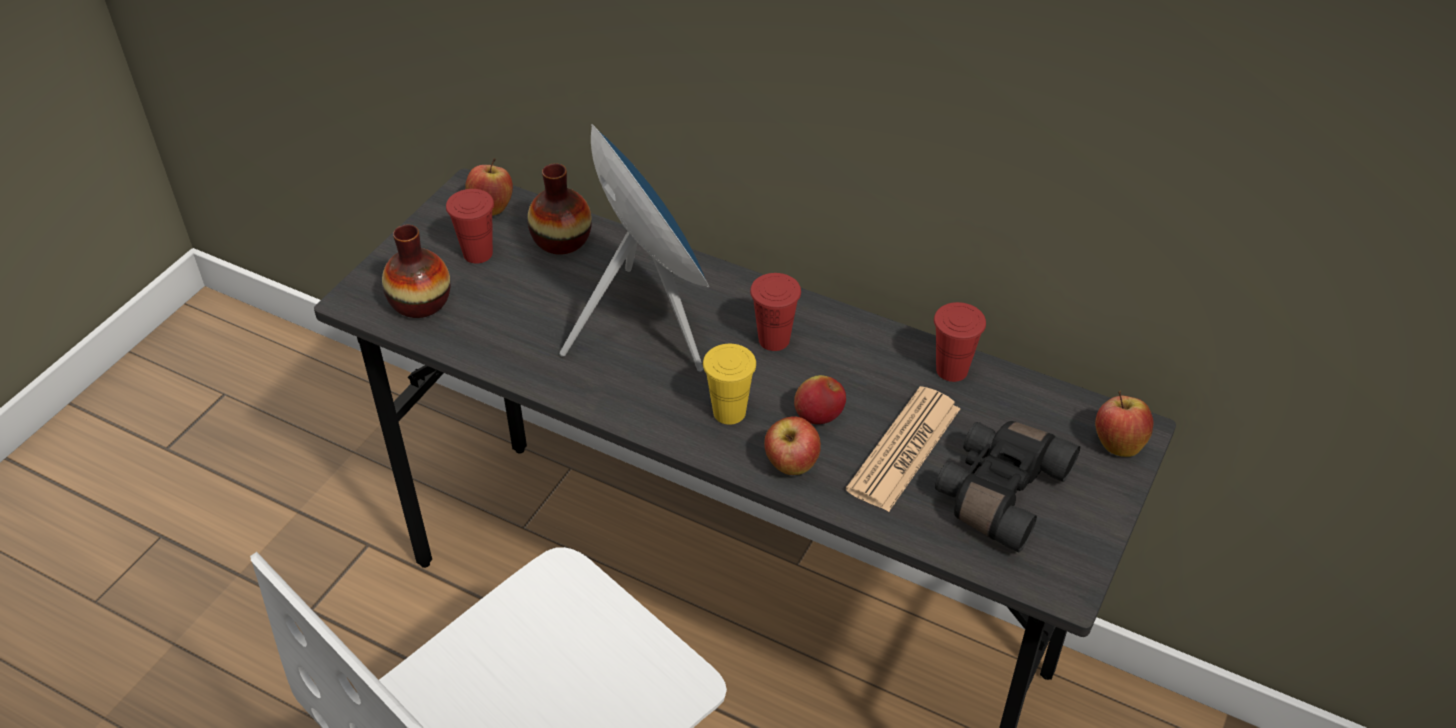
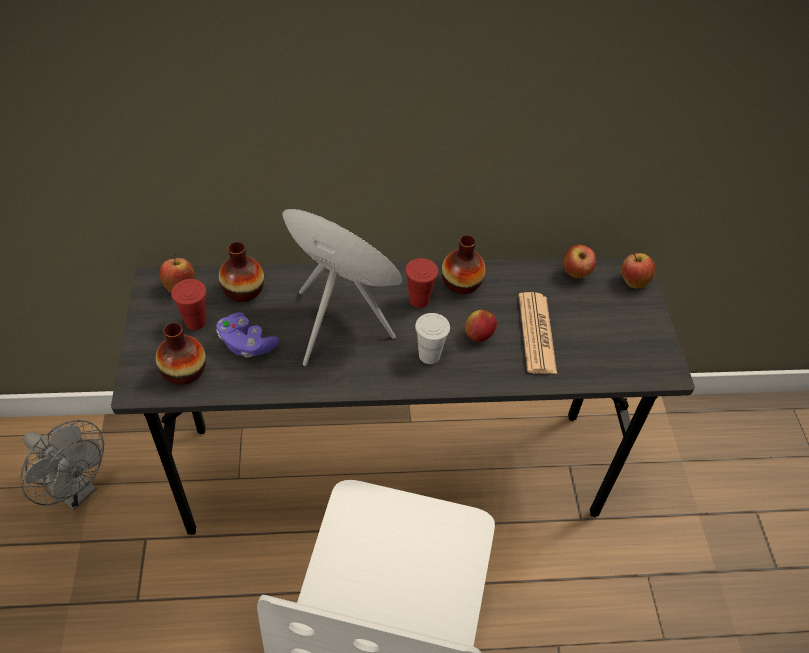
camera: 35 degrees left, 5 degrees up
(333, 451) = (76, 490): none -> grey fan
(514, 302) = (246, 344): none -> purple game controller
(729, 412) = (429, 355): yellow cup -> white cup
(791, 466) = (487, 371): apple -> apple (575, 274)
(851, 342) = (461, 283): none -> vase
(952, 370) = (525, 276): red cup -> none
(998, 491) = (599, 335): black binoculars -> none

